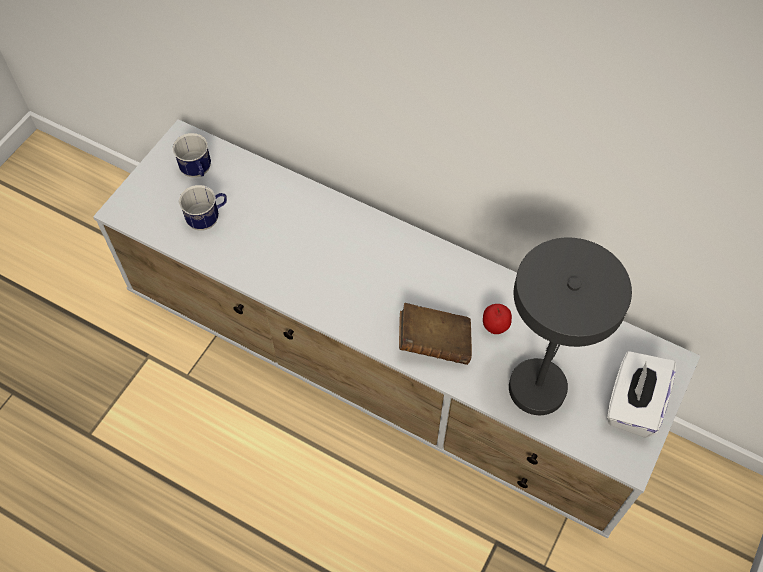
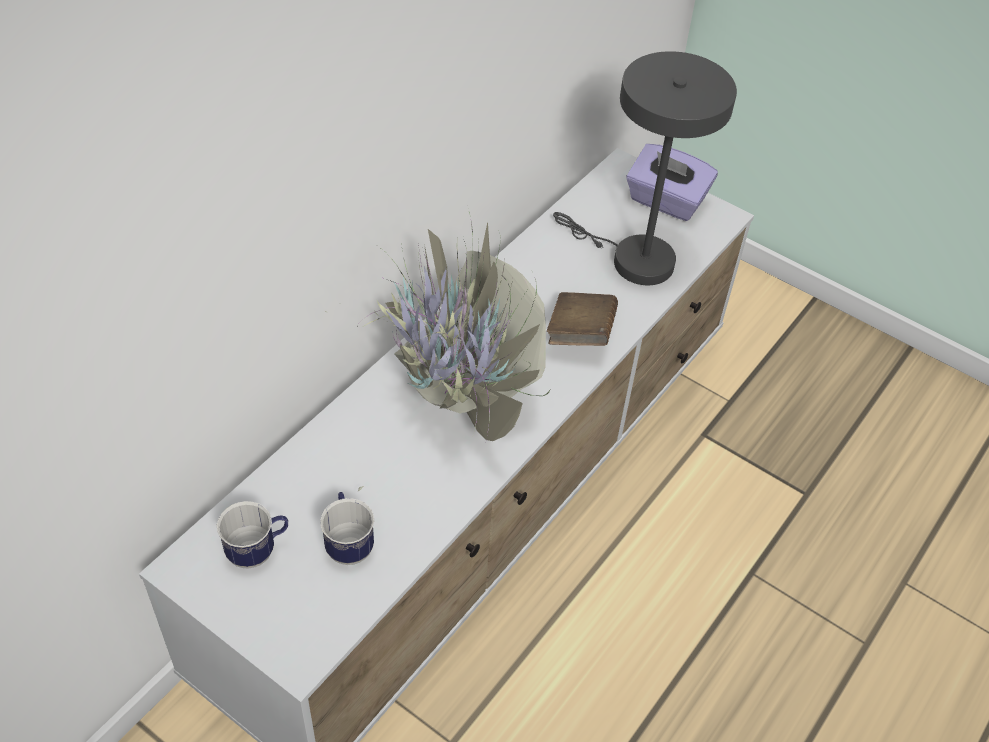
camera: 85 degrees left, 10 degrees down
(335, 266) = (458, 410): none -> potted plant
(495, 328) = (567, 282): apple -> none
(633, 404) = (666, 201): white tissue box -> purple tissue box

